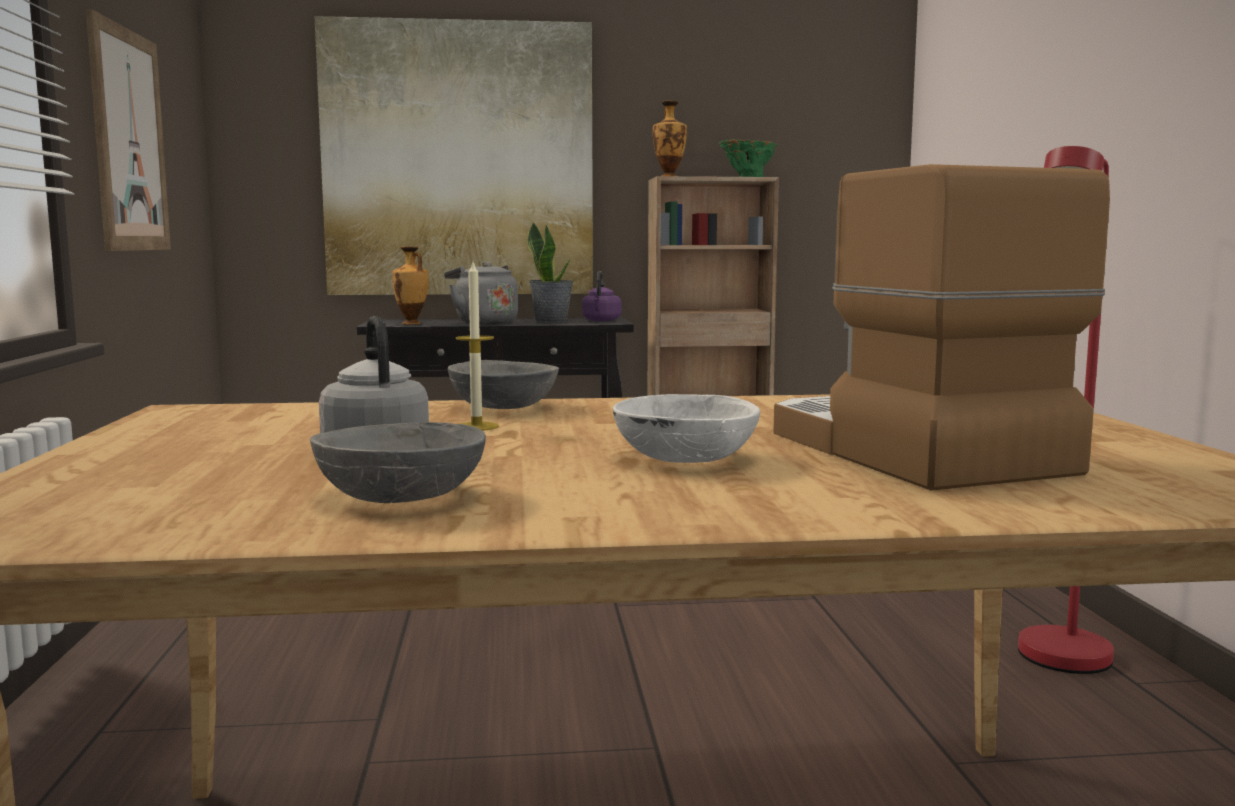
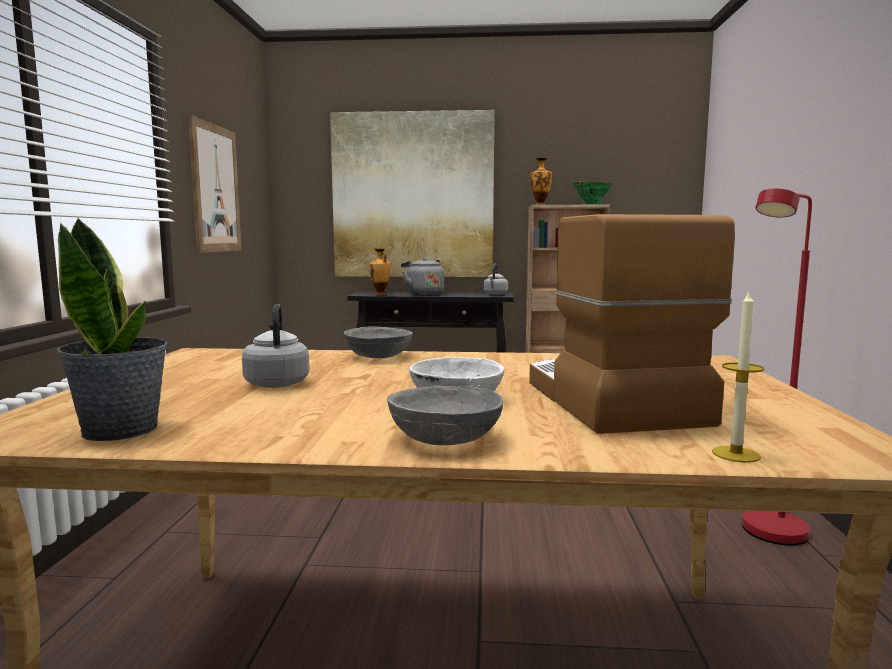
camera: 10 degrees right, 0 degrees up
(401, 497) = (259, 420): grey bowl -> grey bowl (445, 439)
(476, 426) = (349, 370): candle -> candle (735, 454)
(551, 321) = (465, 294): potted plant -> potted plant (122, 429)
(601, 320) = (495, 294): purple kettle -> grey kettle

